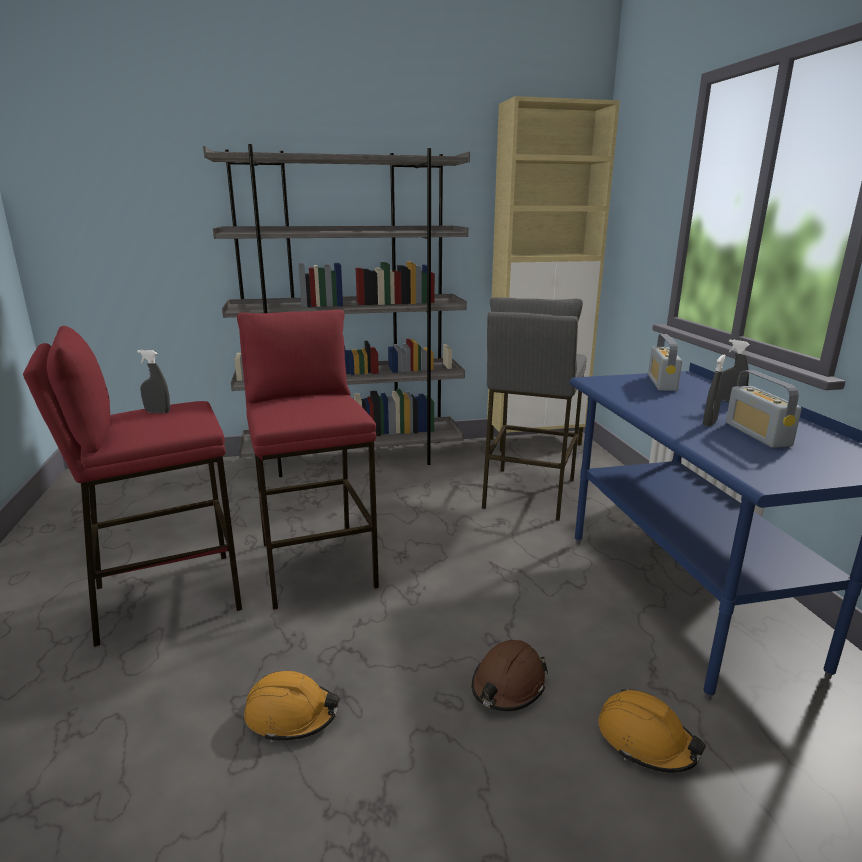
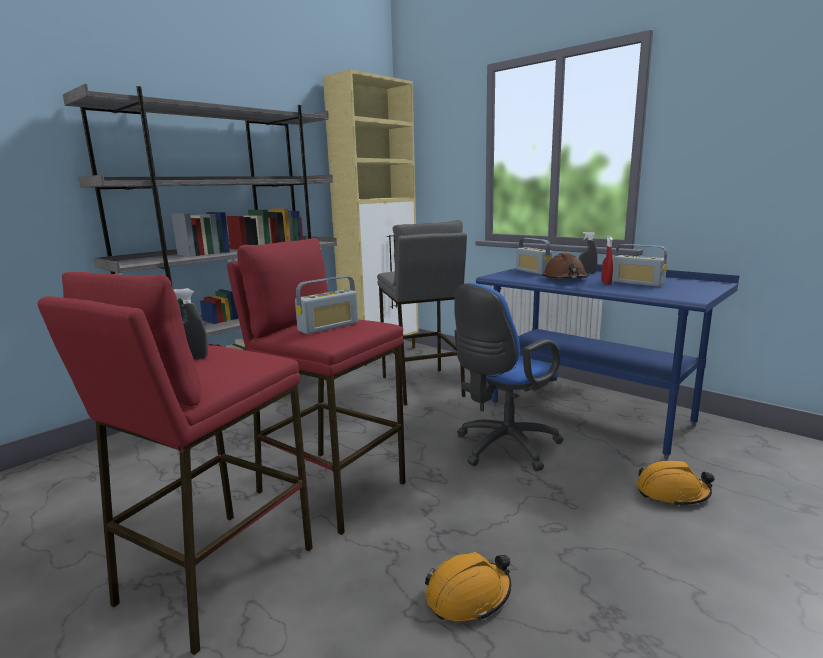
camera: 35 degrees left, 5 degrees down
(303, 406) = (328, 327): none -> radio
(508, 686) = (572, 501): brown hard hat -> brown hard hat (565, 279)
(517, 594) = (503, 448): none -> blue office chair
(709, 423) = (606, 283): grey spray bottle -> red spray bottle

